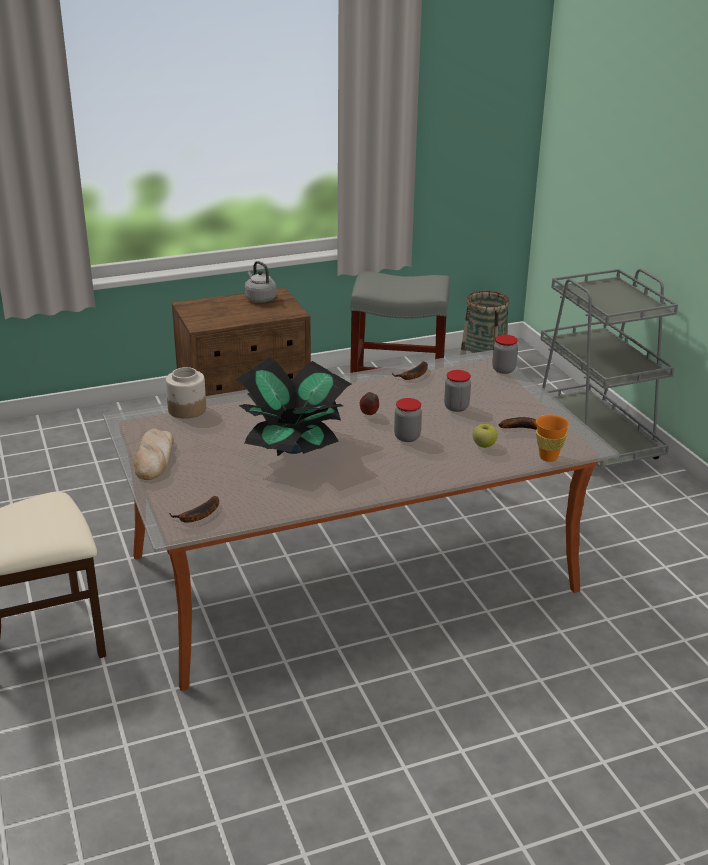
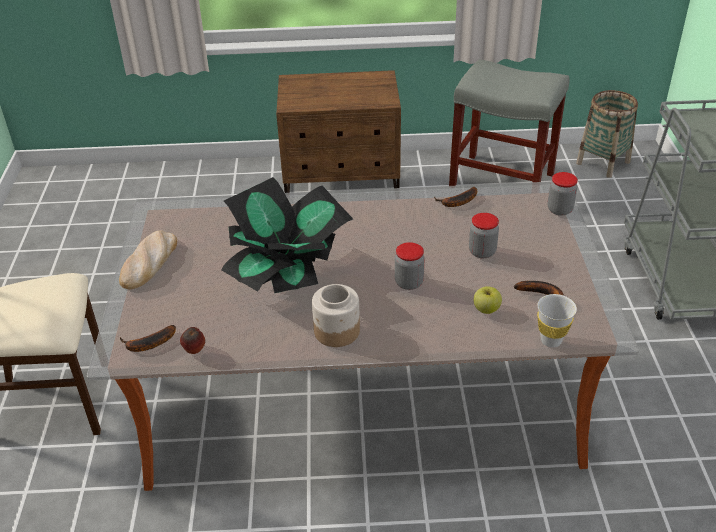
camera: 20 degrees right, 10 degrees up
(187, 410) = (212, 209): jar -> jar (336, 331)
(259, 298) = (362, 81): grey kettle -> none
(369, 414) = (385, 246): apple -> apple (194, 351)
(548, 457) = (551, 340): orange cup -> white cup

